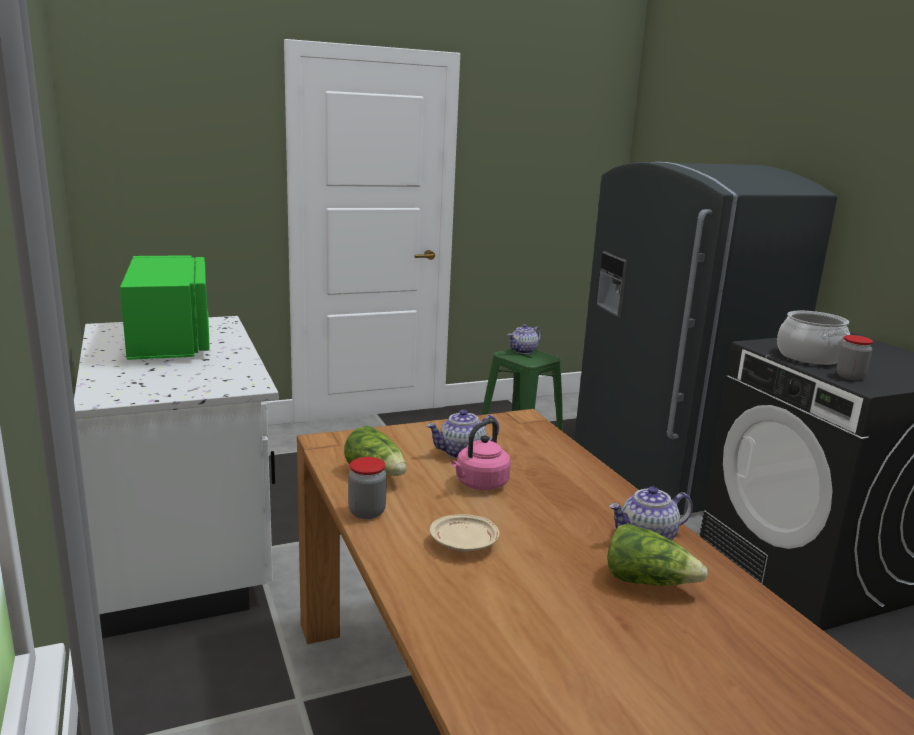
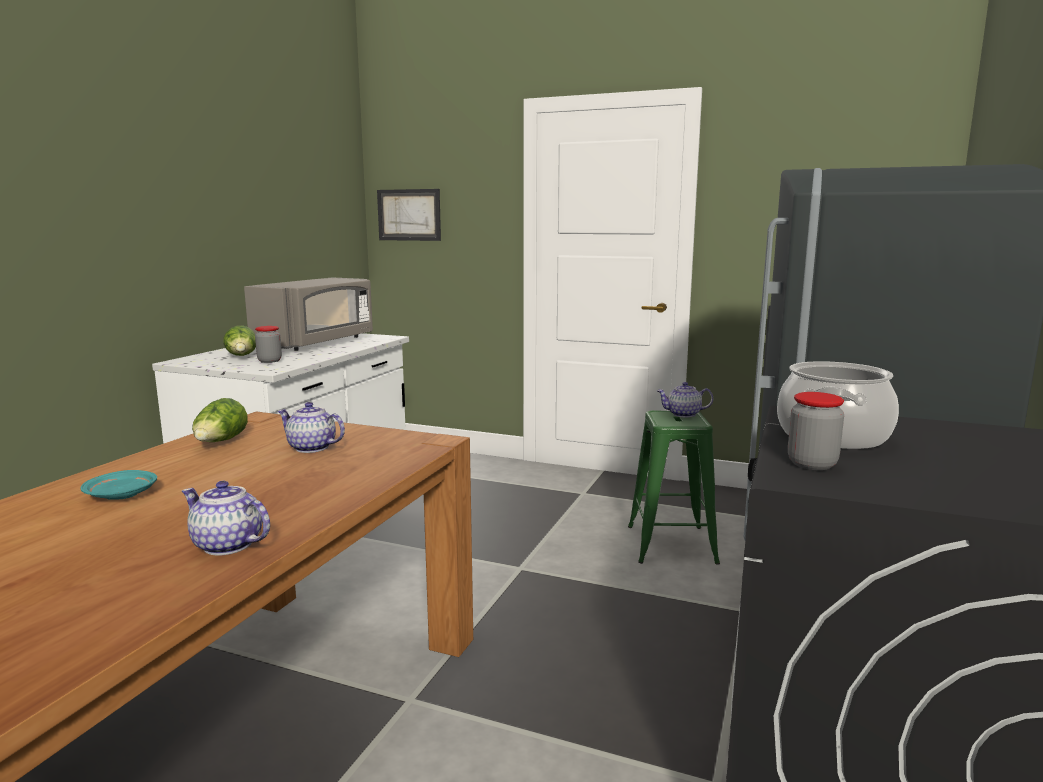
camera: 45 degrees right, 5 degrees down
(134, 162) = (409, 215): none -> picture
(170, 341) = (317, 343): green microwave -> grey microwave
(367, 512) = (142, 459): jar -> jar (269, 361)
(465, 543) = (121, 495): beige plate -> turquoise plate
(479, 484) = (253, 468): pink kettle -> none
(648, 581) = (120, 569): lettuce -> lettuce (242, 357)

